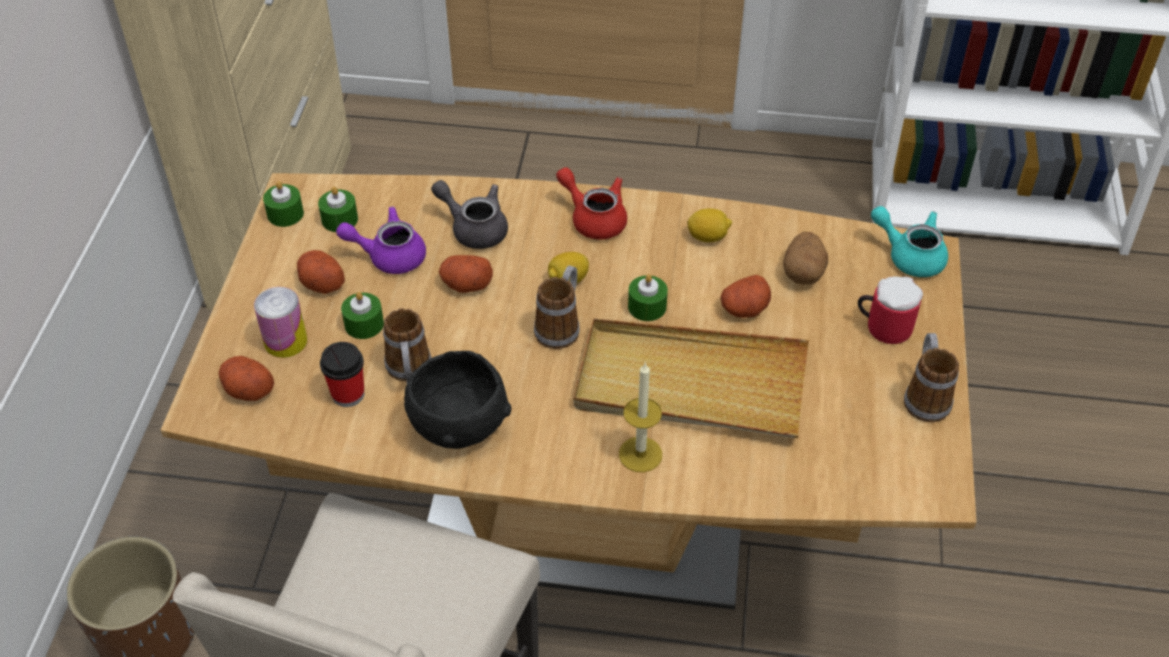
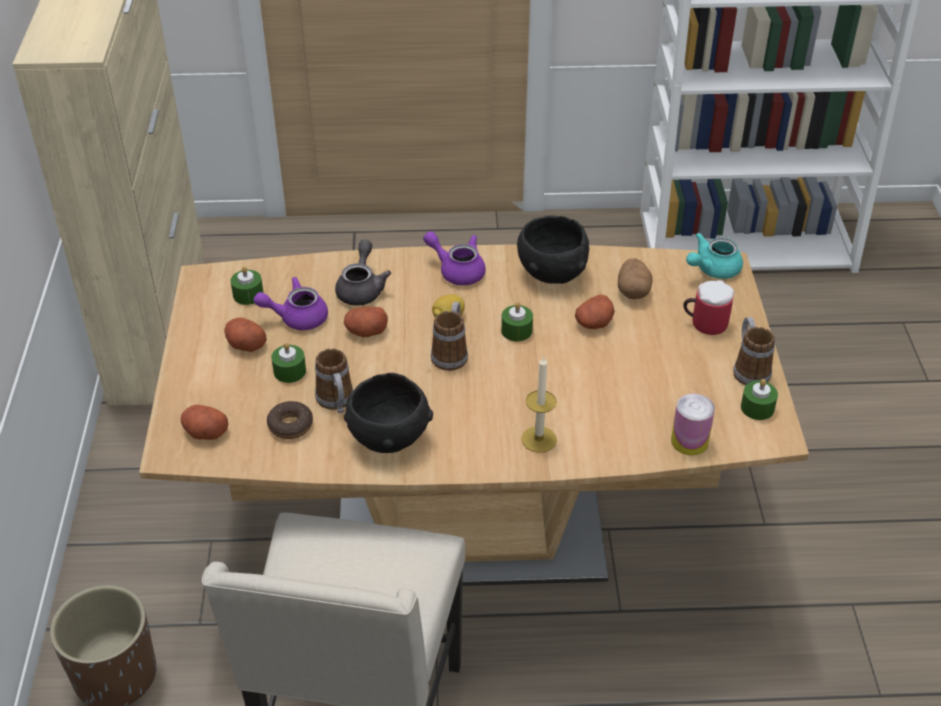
camera: 10 degrees left, 5 degrees down
(285, 214) = (201, 295): green candle -> green candle (757, 408)
(285, 341) = (227, 392): can -> can (689, 441)
(348, 394) = (290, 425): cup -> donut
(474, 228) = (361, 288): grey teapot -> grey teapot turned 75 degrees clockwise
(594, 218) = (457, 270): red teapot -> purple teapot
(690, 384) = (565, 383): beige tray -> none
(708, 237) = (552, 274): lemon -> black bowl
(909, 255) = (712, 269): turquoise teapot -> turquoise teapot turned 60 degrees counterclockwise

